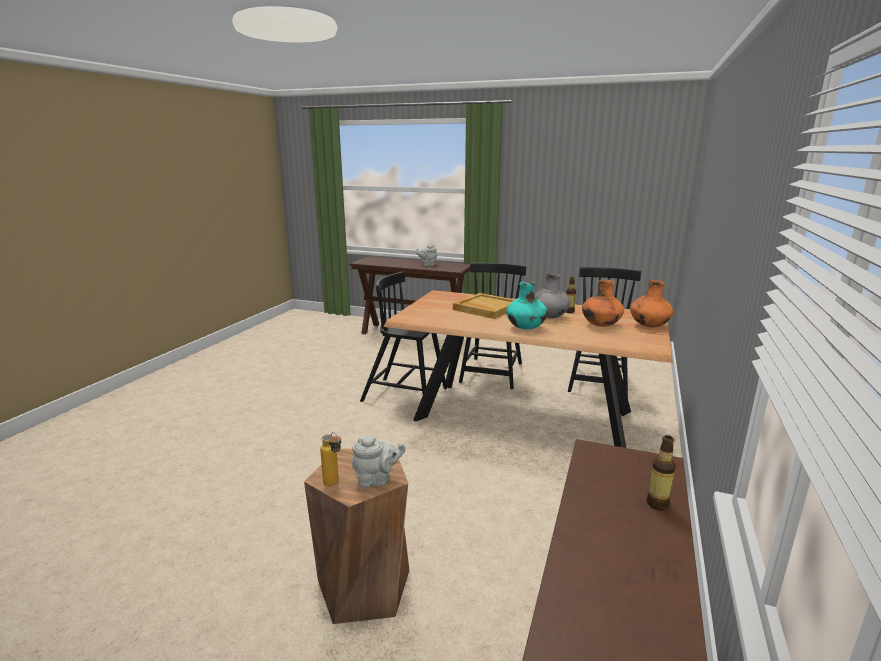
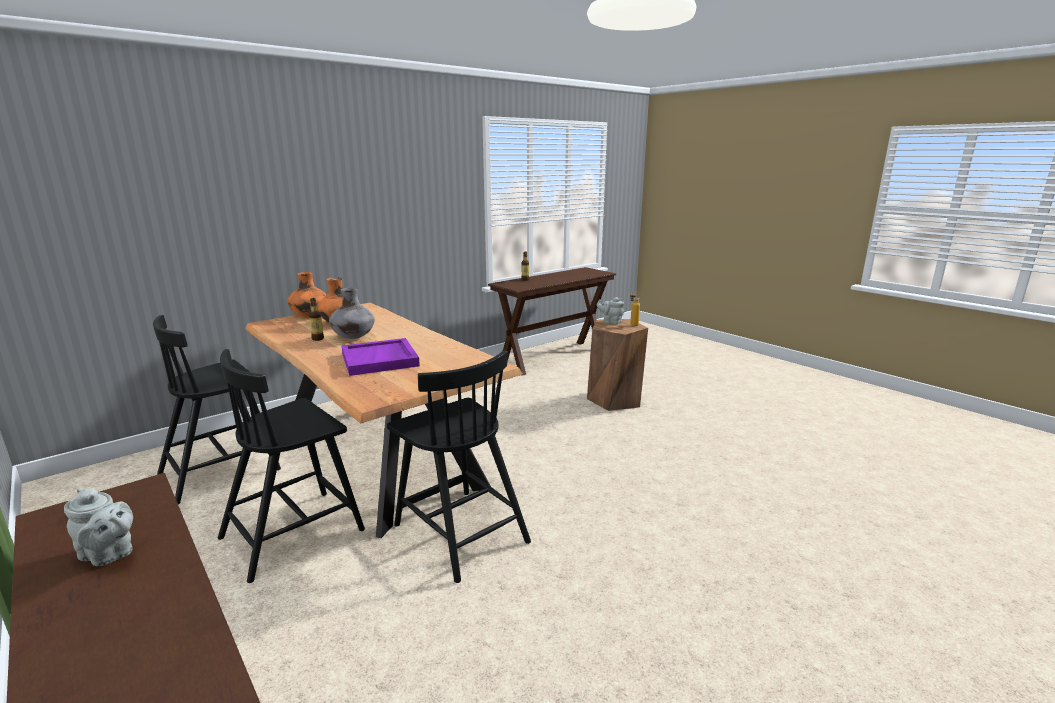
camera: 150 degrees left, 0 degrees up
(485, 308) = (380, 360): beige tray -> purple tray
(526, 328) = (404, 332): turquoise vase -> none

